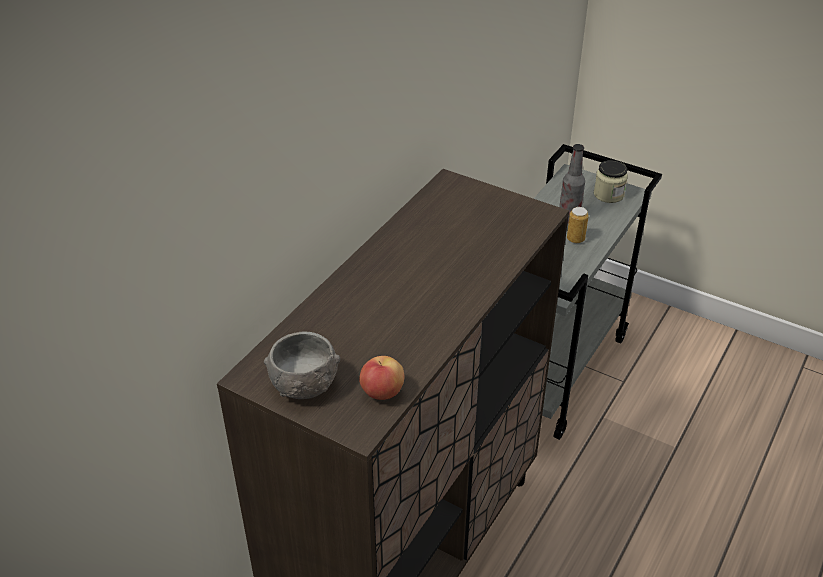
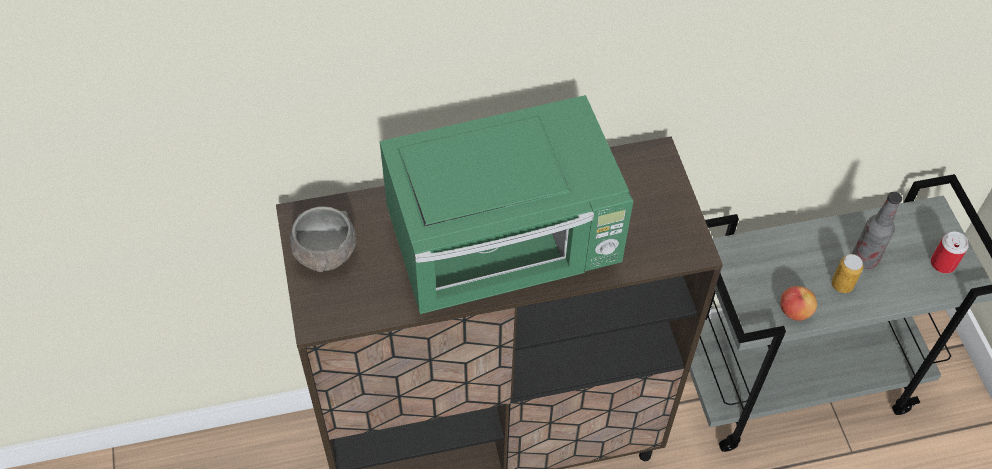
camera: 45 degrees right, 15 degrees up
(382, 392) = (365, 305): apple -> apple (794, 311)
(429, 290) = (505, 247): none -> green microwave
(608, 194) = (942, 263): jar -> can

